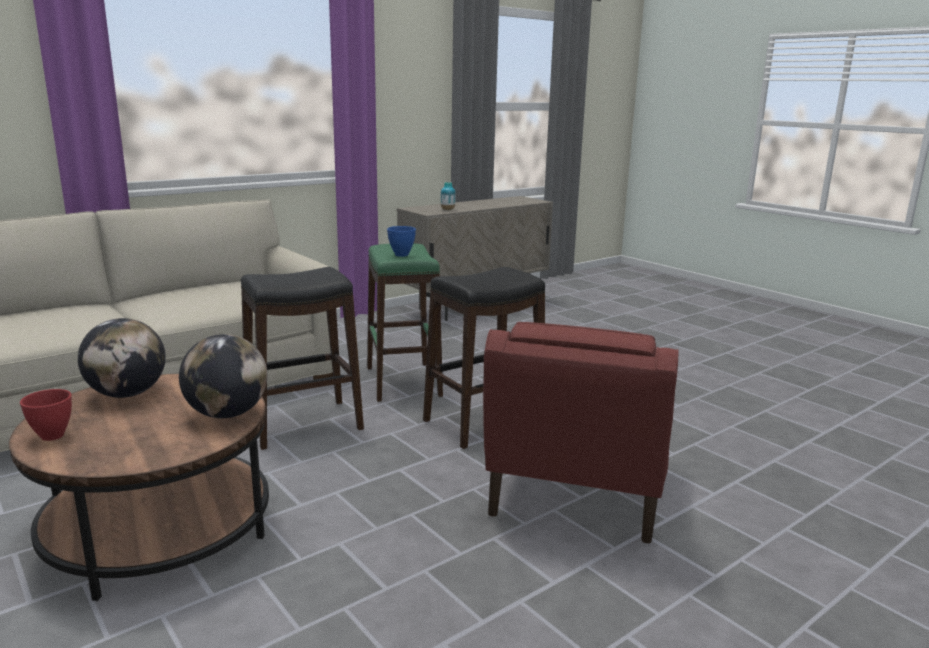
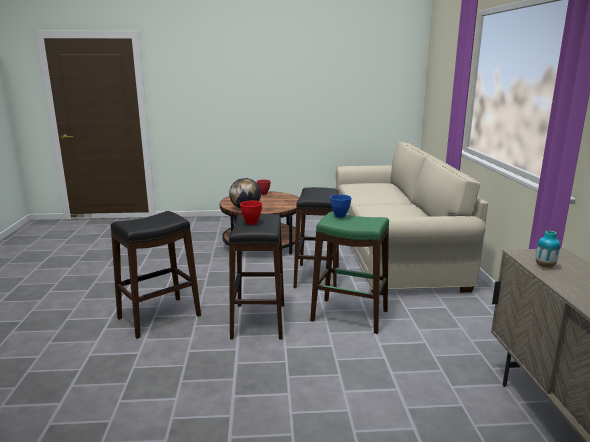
camera: 125 degrees right, 0 degrees up
(127, 394) = (285, 201): globe -> none
(491, 279) = (252, 223): none -> red bowl
(575, 491) = (159, 317): red armchair -> black stool

